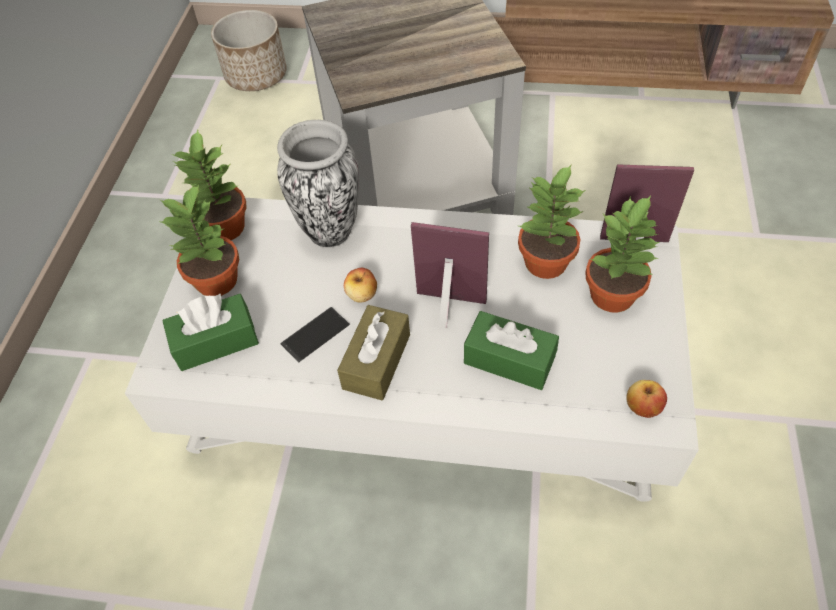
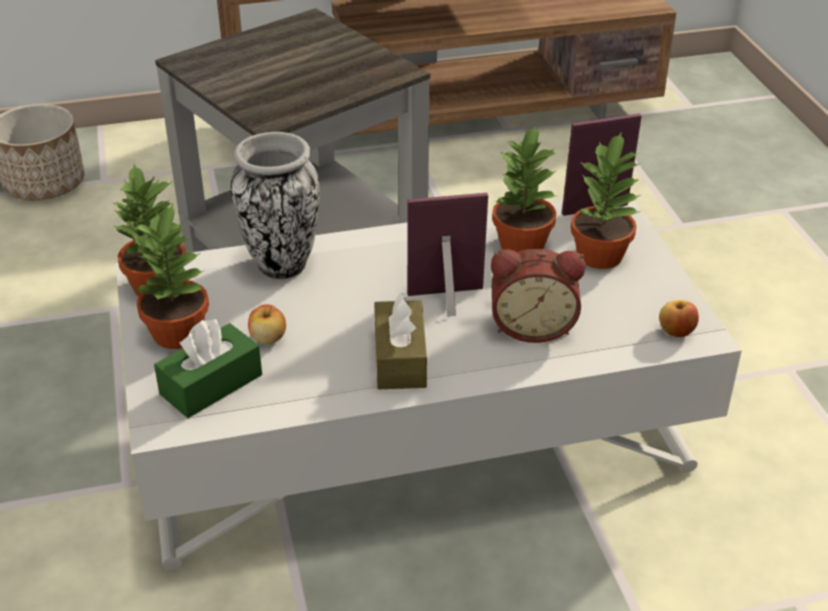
camera: 25 degrees left, 15 degrees down
(315, 334) = (320, 353): phone -> none
(362, 295) = (350, 309): apple -> apple (268, 338)
(509, 359) = (532, 326): green tissue box -> alarm clock

